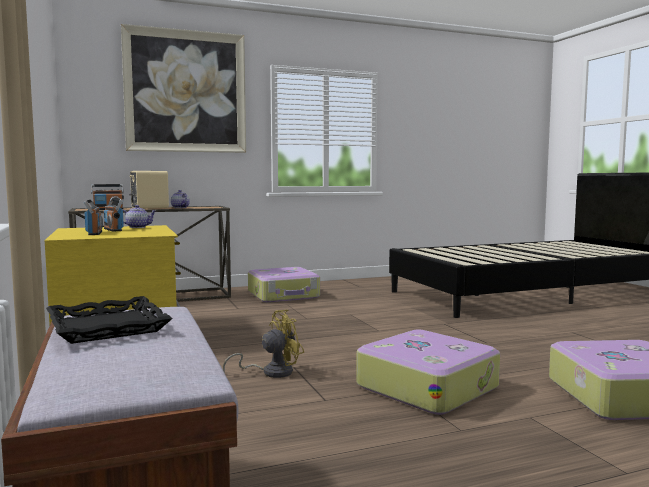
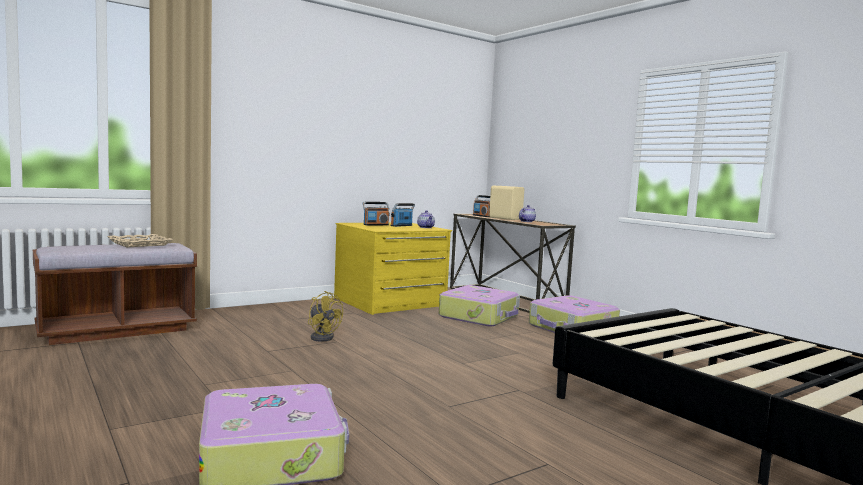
camera: 75 degrees right, 0 degrees up
(109, 327) = (140, 244): black tray -> beige tray
(186, 92) = (564, 112): picture -> none
(427, 386) = (296, 377): suitcase -> suitcase (480, 316)

